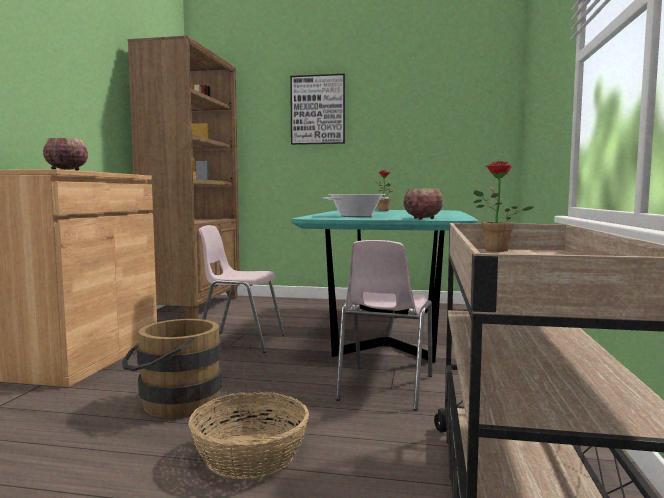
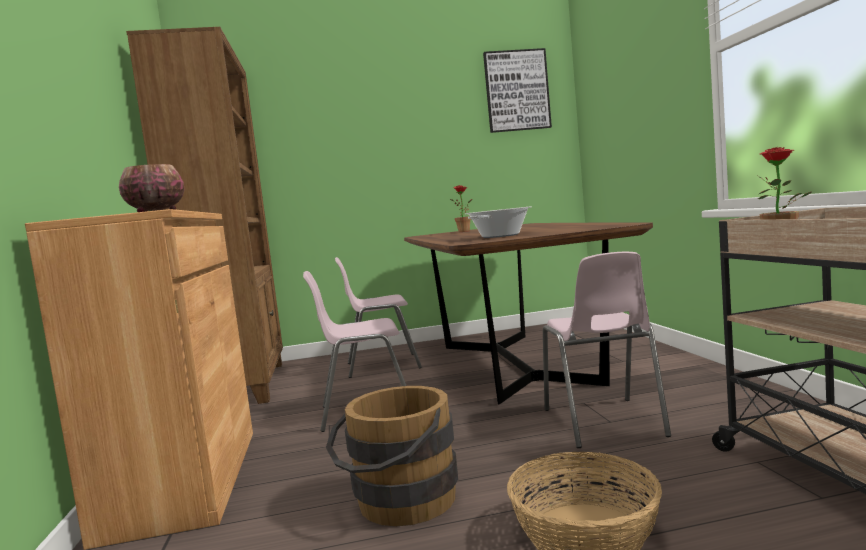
camera: 20 degrees left, 0 degrees up
(297, 312) = (382, 365): none -> pink chair
(318, 110) = (356, 121): picture -> picture (516, 91)
(389, 330) = (513, 364): turquoise dining table -> brown dining table
(423, 219) = (594, 228): bowl -> none

